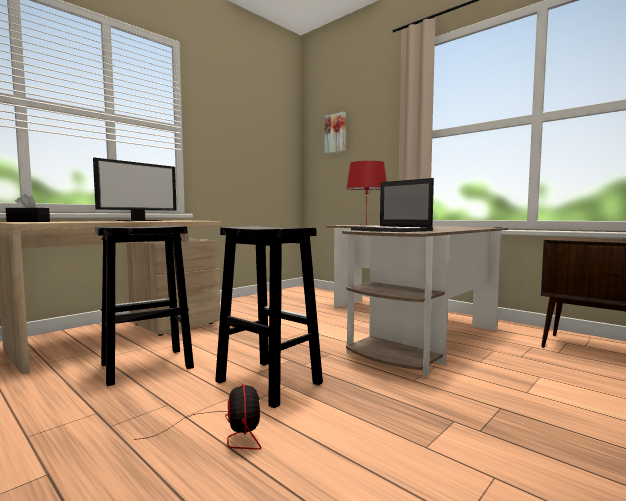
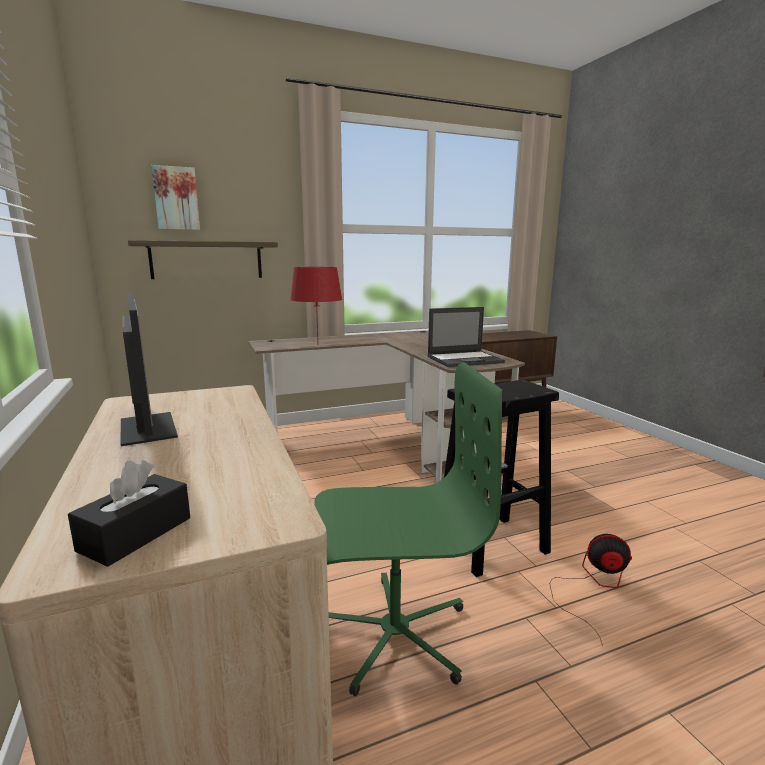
camera: 65 degrees left, 10 degrees up
(145, 366) = (393, 632): black stool -> green office chair
(347, 170) = (207, 260): none -> shelf

